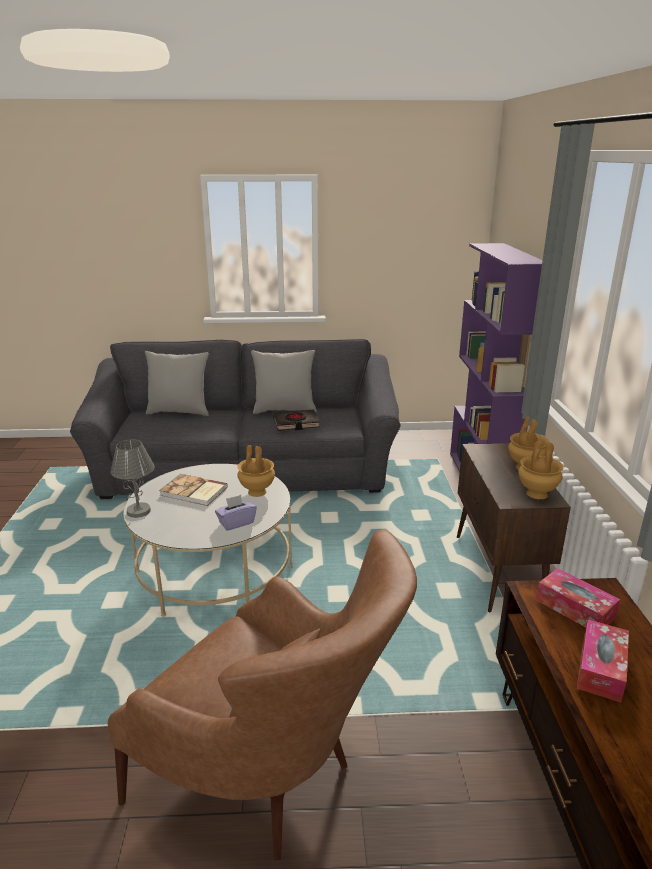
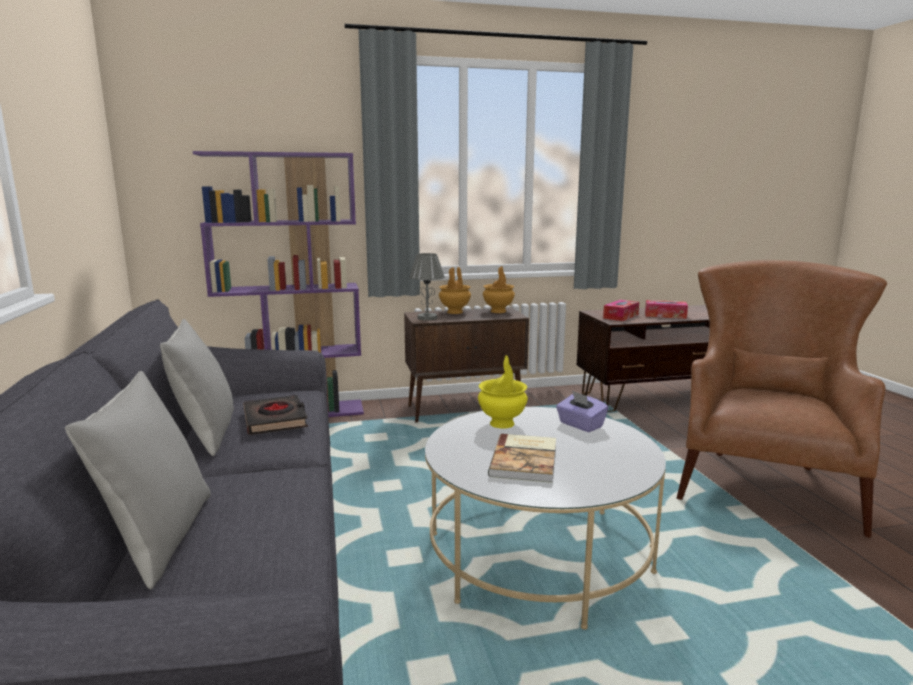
camera: 100 degrees left, 10 degrees down
(138, 511) = (608, 488): grey table lamp -> grey table lamp (427, 318)
(256, 492) = (502, 424): brown vase -> yellow vase

